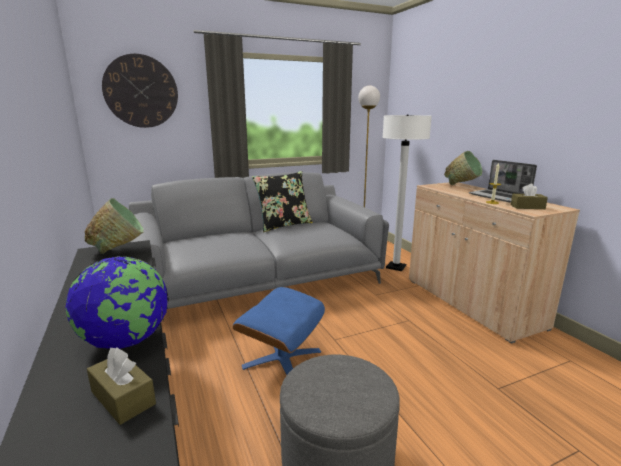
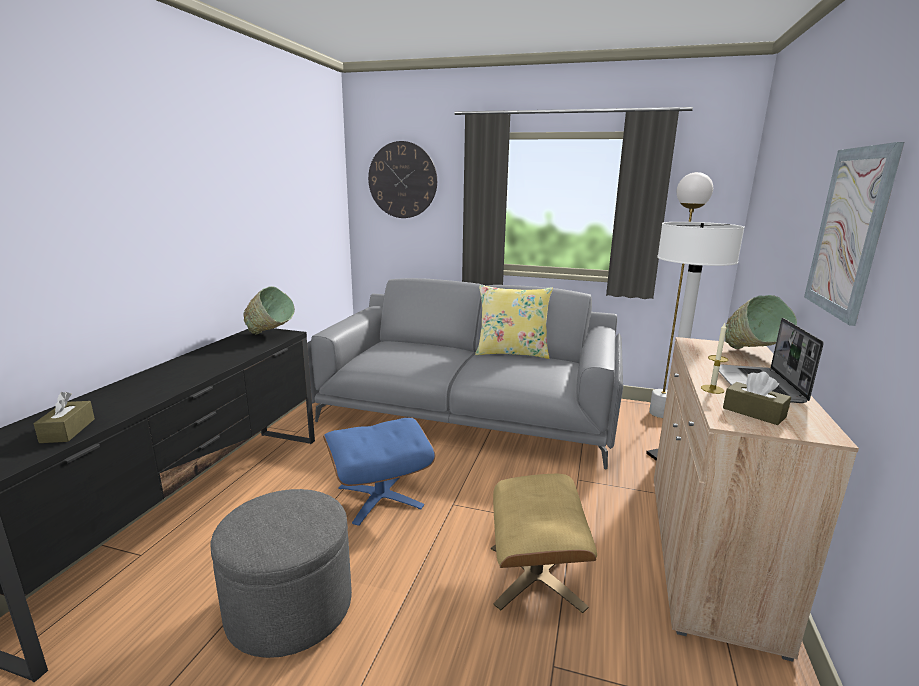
camera: 40 degrees right, 0 degrees up
(126, 341) = (136, 400): globe -> none
(283, 225) = (512, 353): black pillow -> yellow pillow
(431, 352) = (536, 576): none -> beige ottoman
(520, 109) = (849, 232): none -> picture

